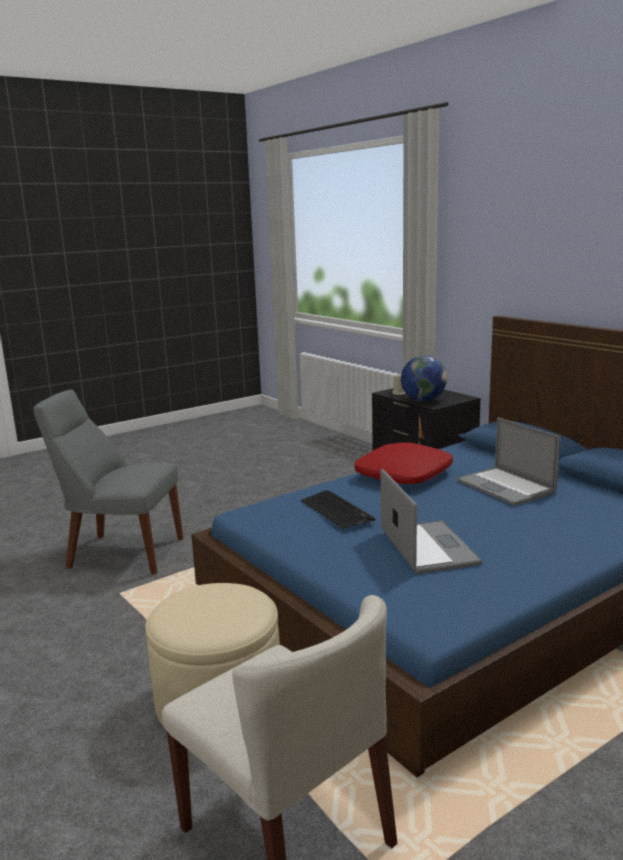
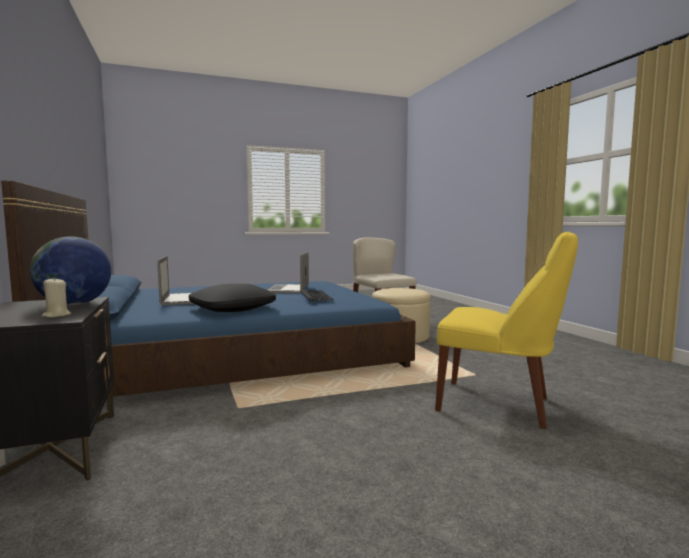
camera: 165 degrees left, 10 degrees down
(120, 553) = (499, 405): grey chair -> yellow chair
(404, 475) = (232, 308): red pillow -> black pillow

